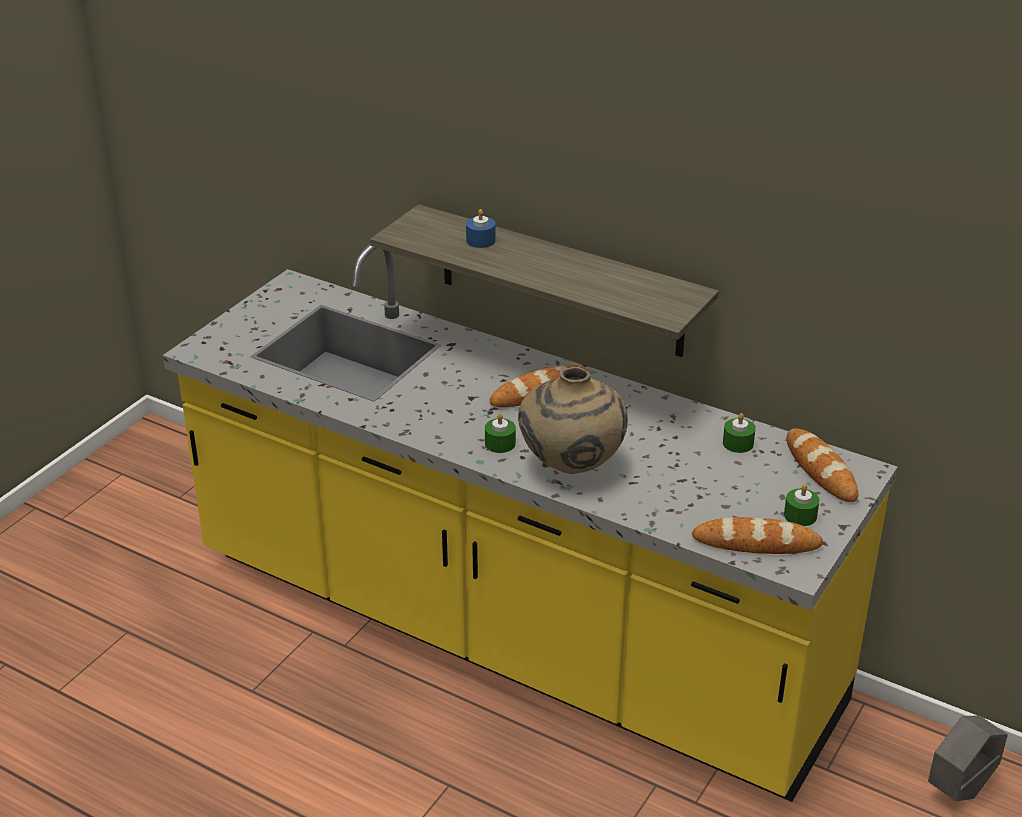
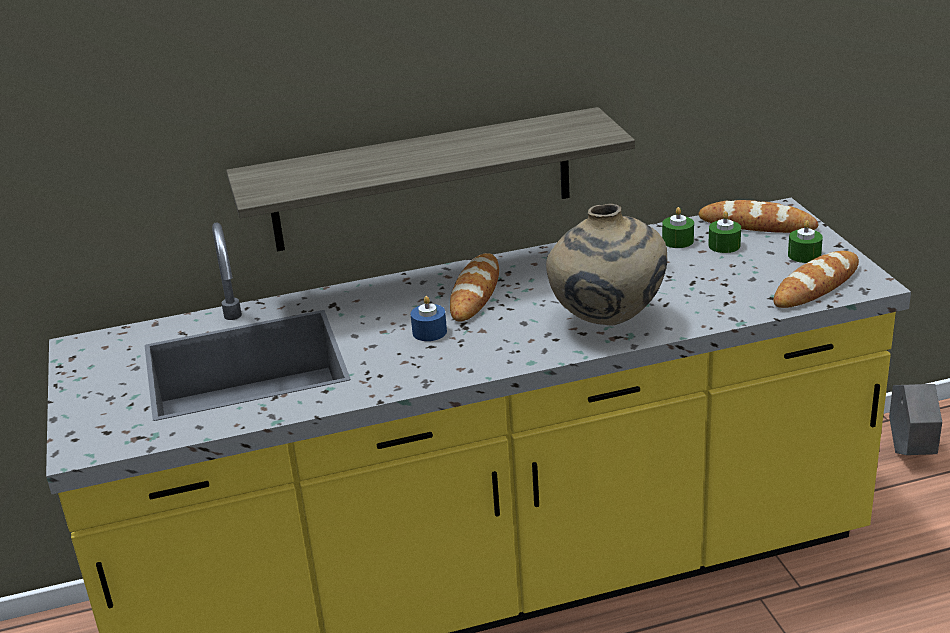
camera: 45 degrees left, 5 degrees down
(480, 240) = (345, 164): blue candle -> blue candle (429, 332)
(500, 443) = (520, 341): green candle -> green candle (724, 245)

